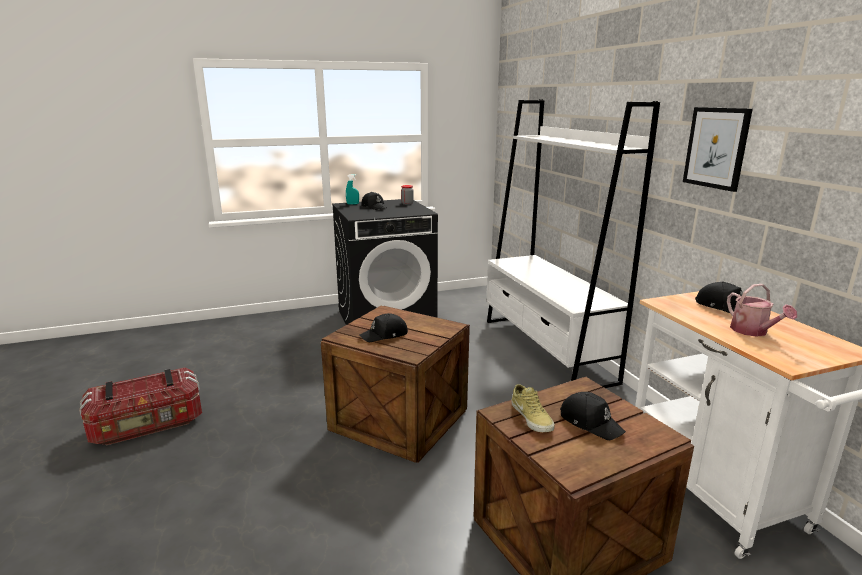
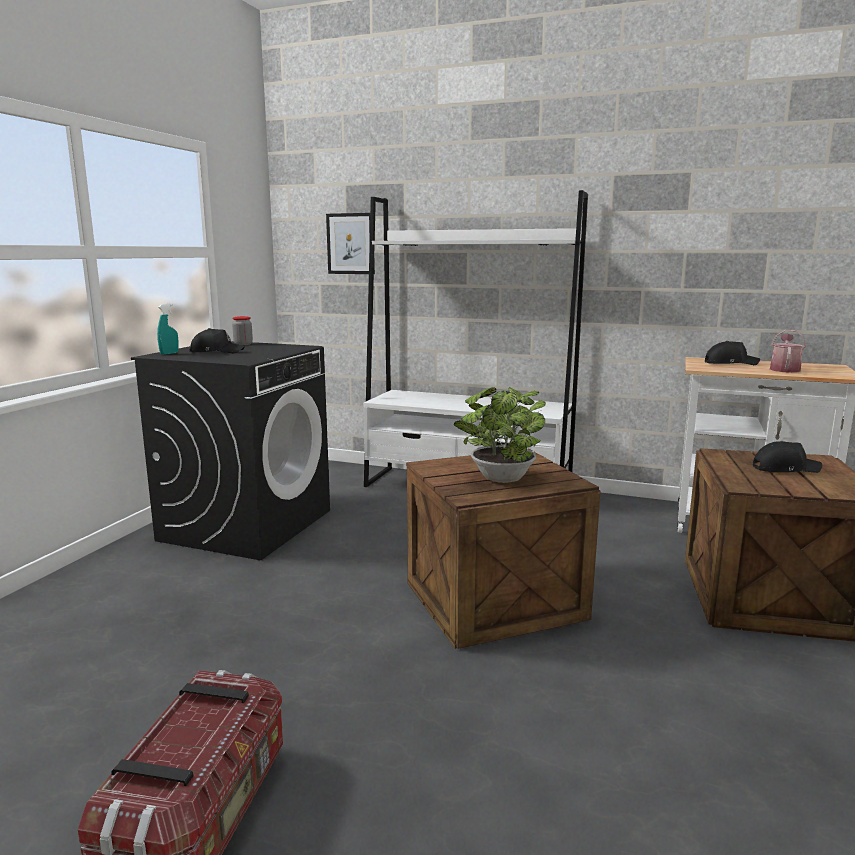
camera: 50 degrees left, 5 degrees down
(385, 335) = (500, 480): black cap -> potted plant
(532, 417) = (761, 480): beige shoe -> none
(716, 148) = (661, 232): picture -> picture (351, 244)
(753, 331) = (784, 369): watering can -> watering can turned 90 degrees counterclockwise

